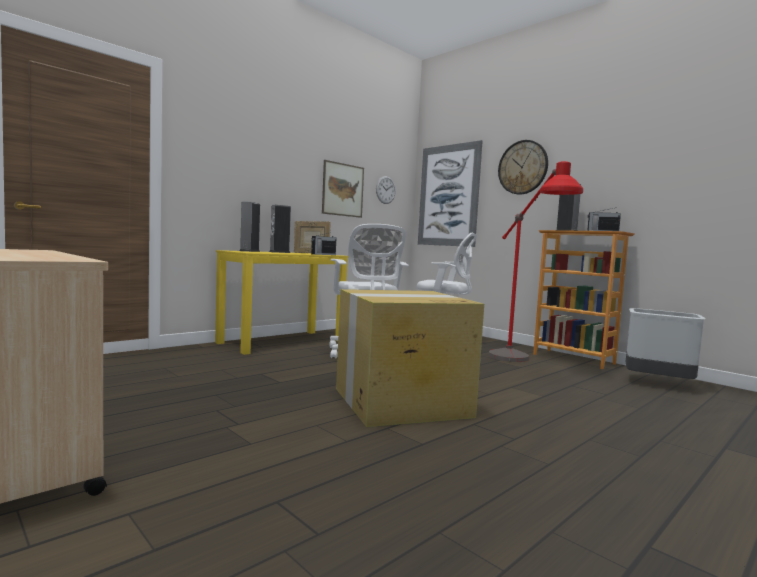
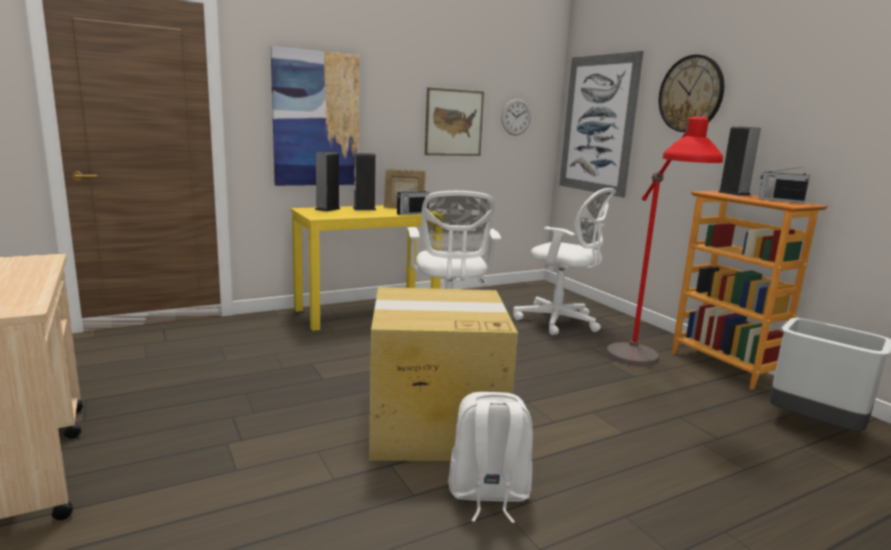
camera: 15 degrees right, 10 degrees up
(239, 176) = (316, 119): none -> picture
(480, 438) = (488, 495): none -> white backpack

